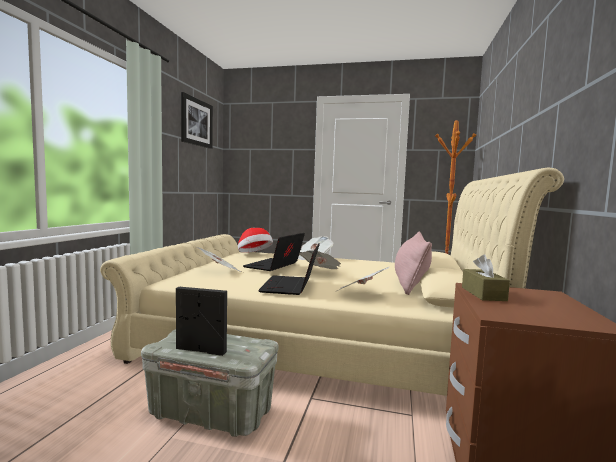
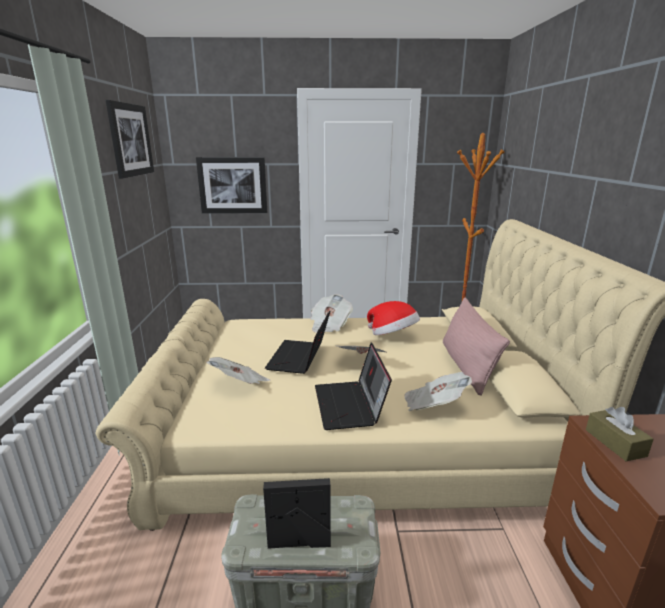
camera: 15 degrees left, 15 degrees up
(254, 254) = (254, 329): hat -> hat (392, 335)
(267, 164) = (232, 185): none -> picture

